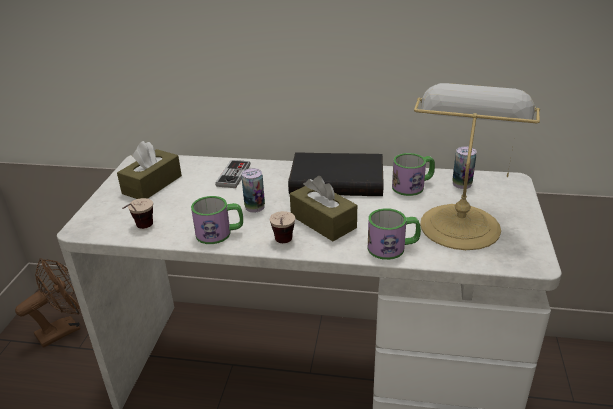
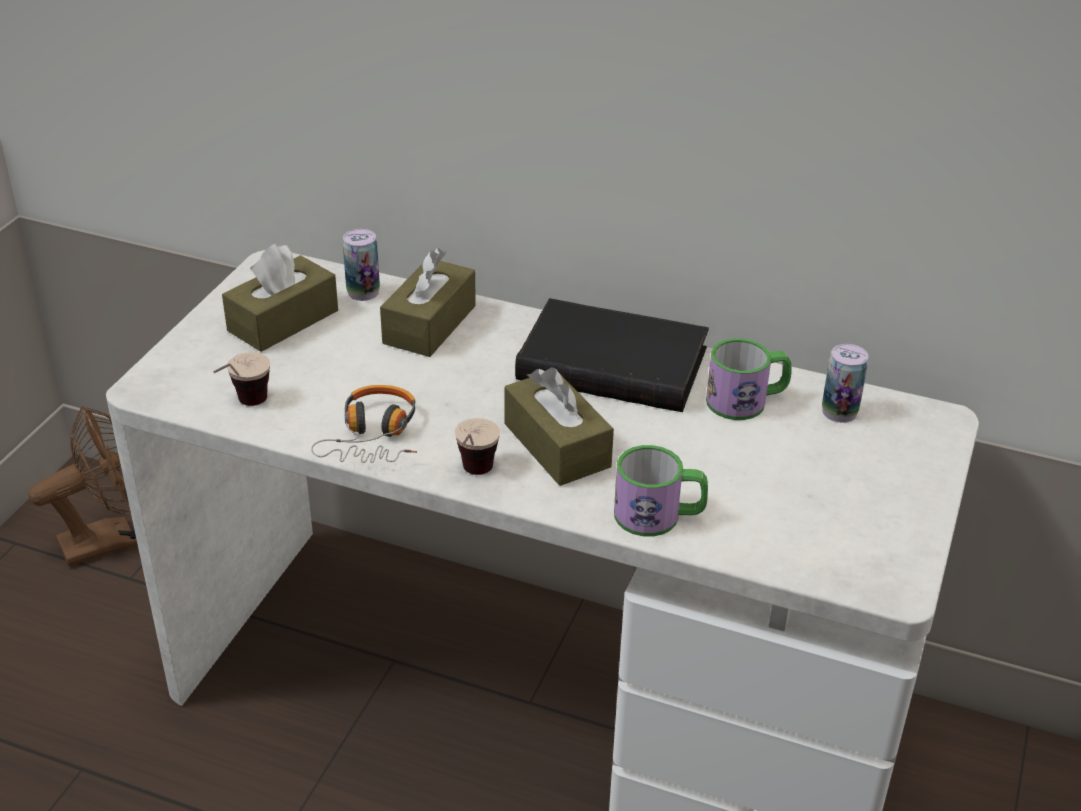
camera: 10 degrees right, 5 degrees up
(220, 233) = (374, 437): mug -> headphones
(233, 175) = (429, 324): game controller -> brown tissue box
(254, 207) = (448, 396): can -> can (363, 292)
(459, 223) = (797, 491): table lamp -> none

